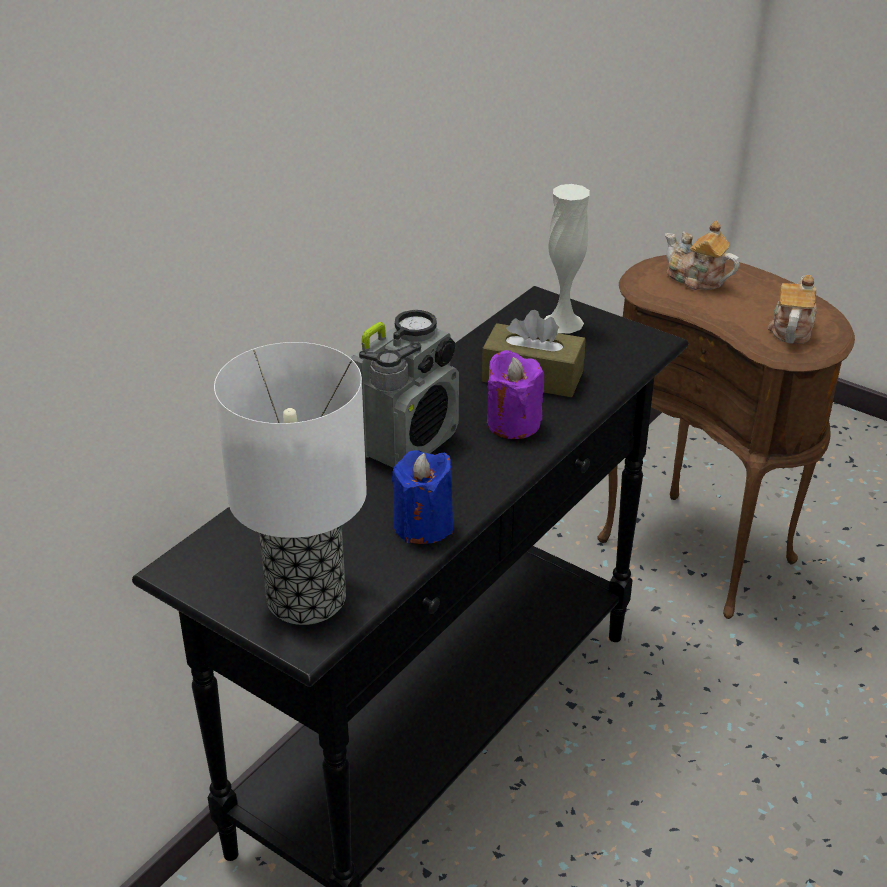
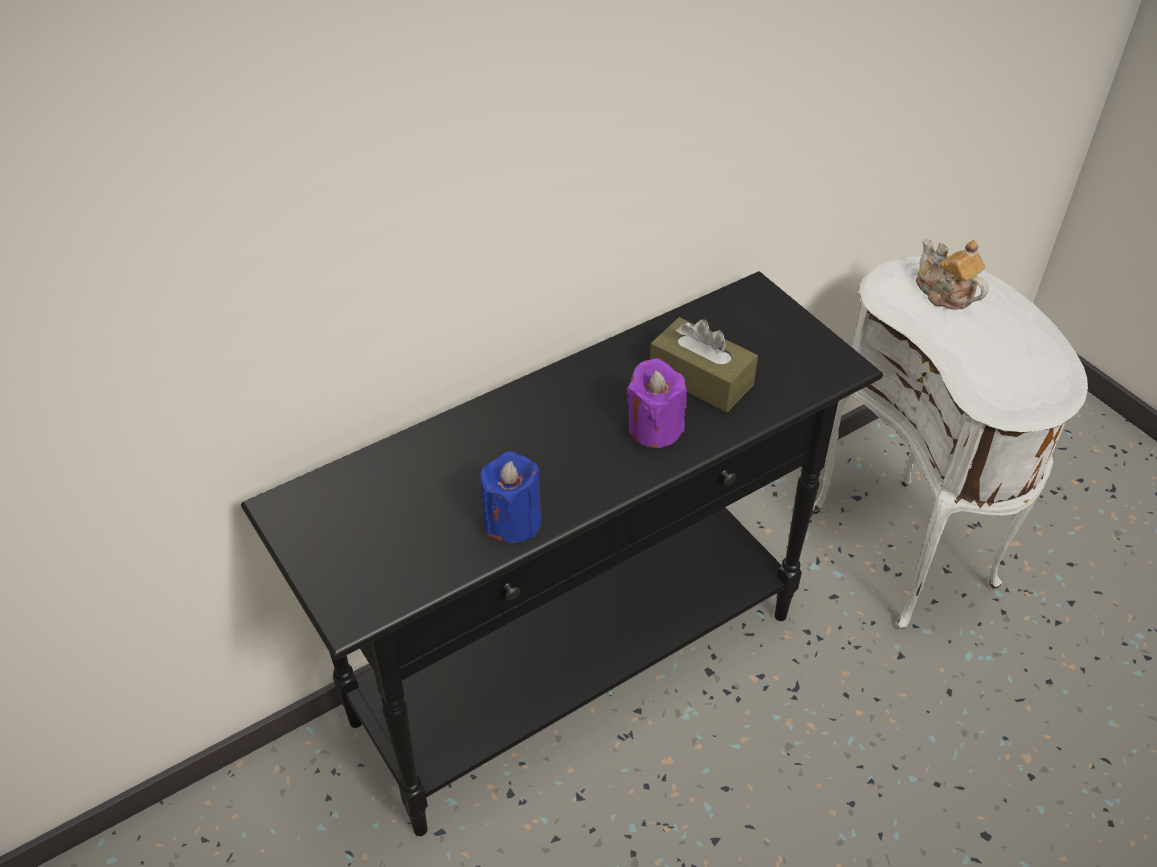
camera: 20 degrees right, 10 degrees up
(305, 600) = (370, 571): table lamp -> none
(409, 442) = (546, 424): radio -> none
(563, 322) = (764, 322): white vase -> none
(701, 550) = (908, 547): brown side table -> white side table
(791, 329) = (1015, 377): teapot -> none

